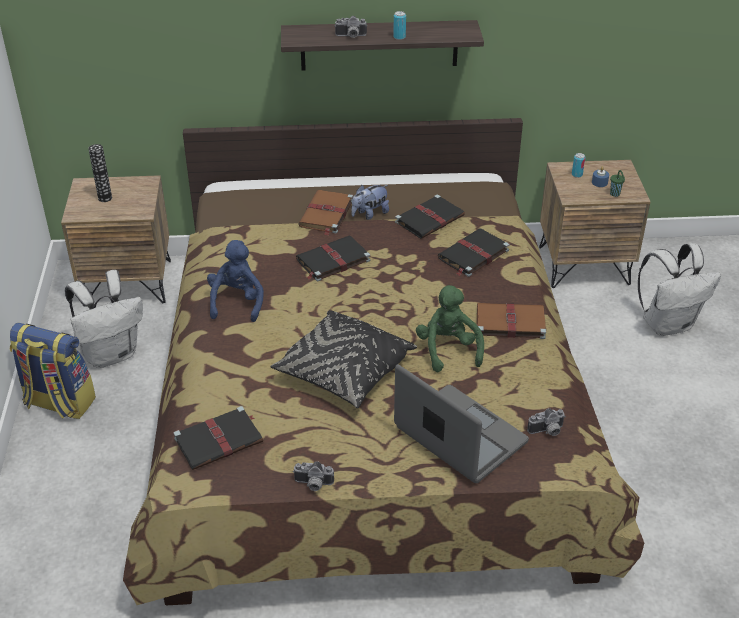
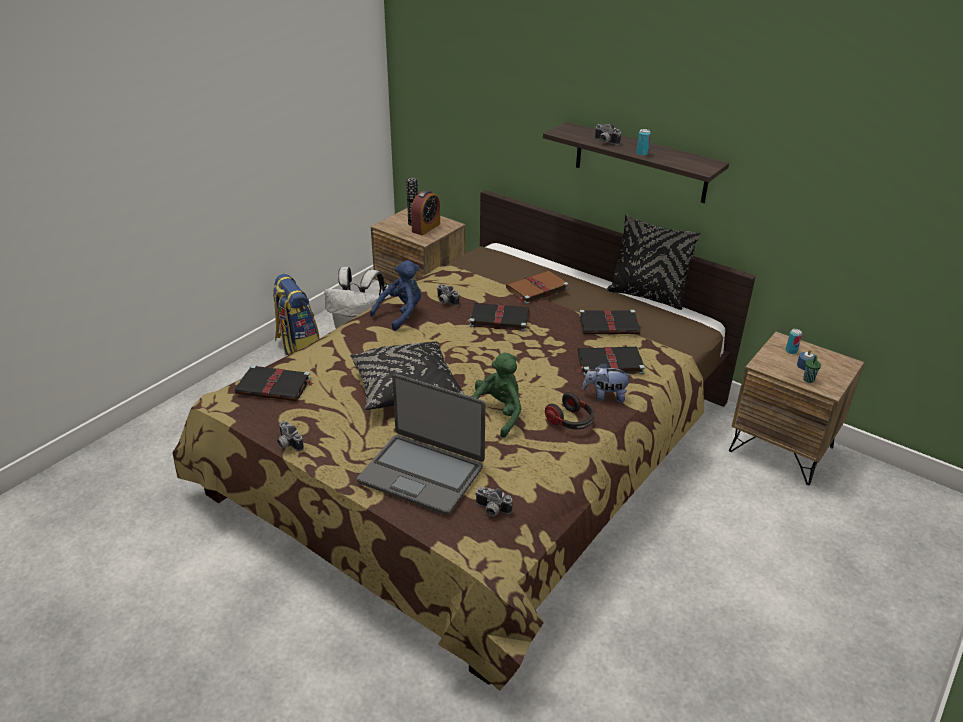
camera: 40 degrees right, 5 degrees down
(125, 197) = (426, 228): none -> alarm clock
(261, 268) = (445, 302): none -> camera
(370, 214) = (572, 304): plush toy -> plush toy (605, 396)
(417, 176) = (646, 296): none -> black pillow
(459, 436) = (422, 473): laptop -> laptop turned 120 degrees clockwise
(509, 322) = (571, 421): brown book -> headphones
(668, 324) = (809, 534): white backpack -> none

